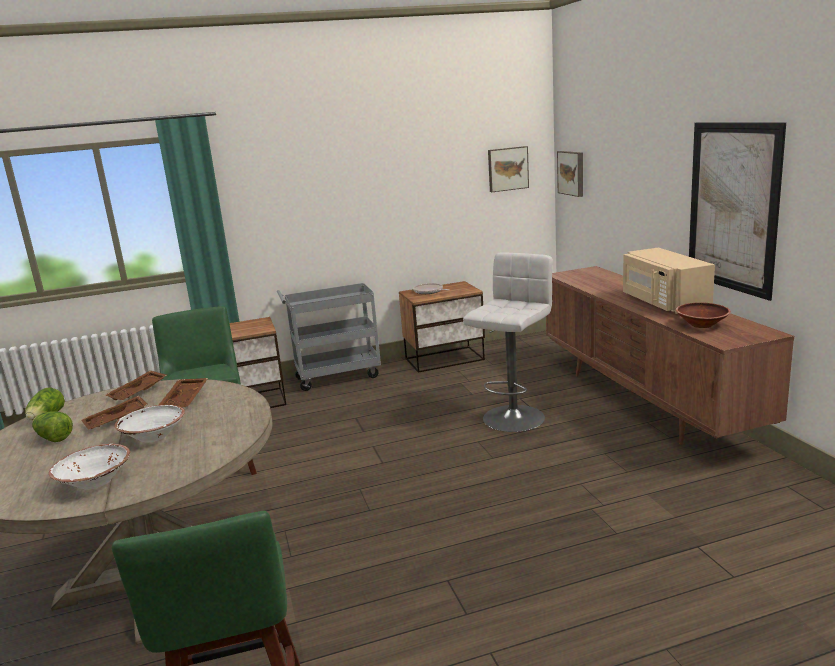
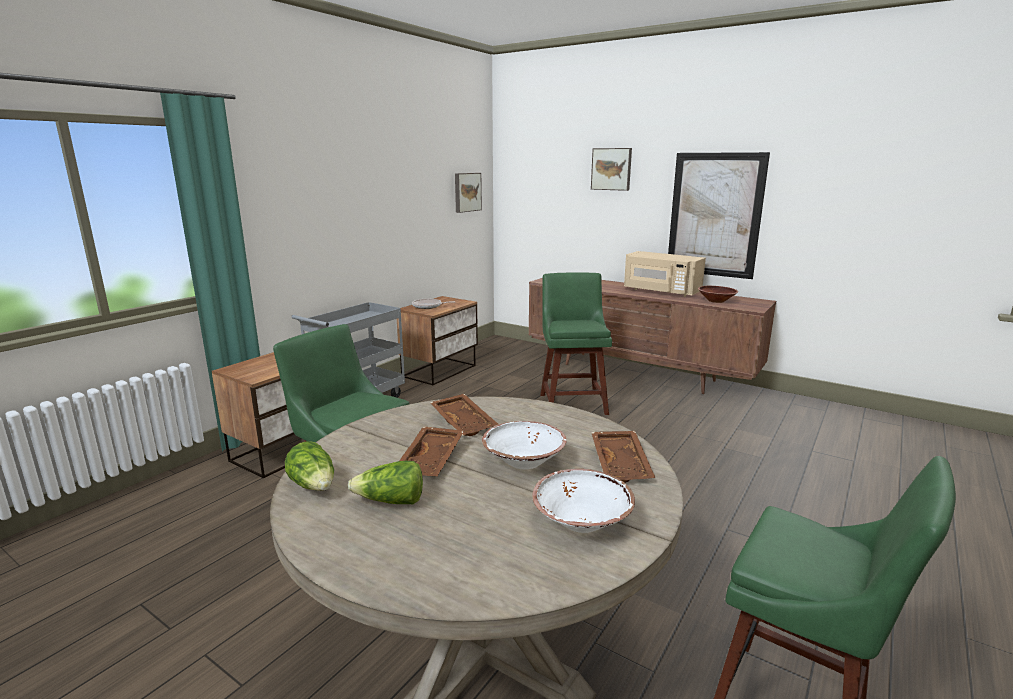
camera: 40 degrees left, 0 degrees up
(139, 392) = (381, 429): brown tray -> brown tray (622, 464)
(514, 418) = (572, 402): white stool -> green chair
(572, 173) = (520, 197): picture -> picture (611, 169)

